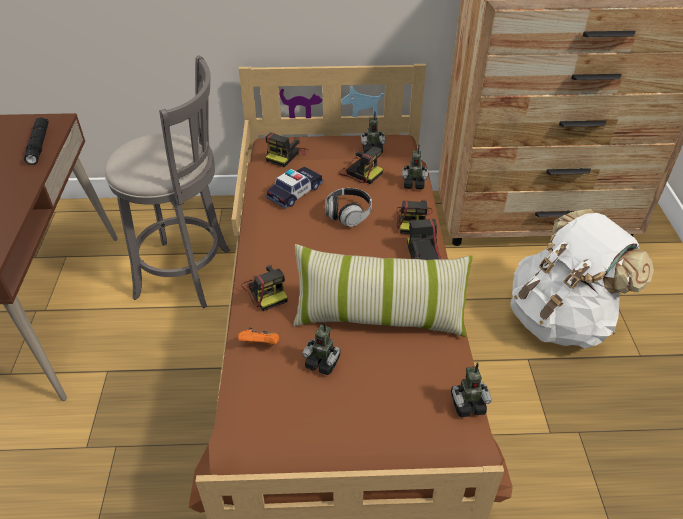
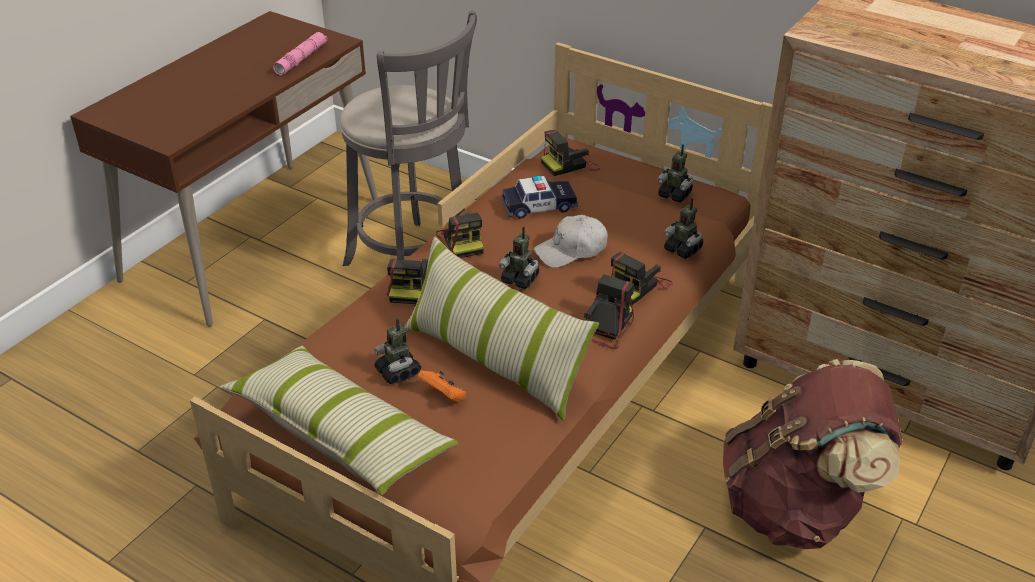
camera: 35 degrees right, 5 degrees down
(38, 145) = (301, 59): black flashlight -> pink flashlight
(260, 344) = (359, 330): orange game controller -> orange game controller (444, 396)
(330, 435) = (340, 434): none -> pillow
(348, 214) = (571, 250): headphones -> white cap
(360, 172) = (633, 213): camera -> camera (462, 241)
(467, 404) = (495, 478): toy robot -> toy robot (520, 279)
(560, 318) = (796, 507): white backpack -> brown backpack

